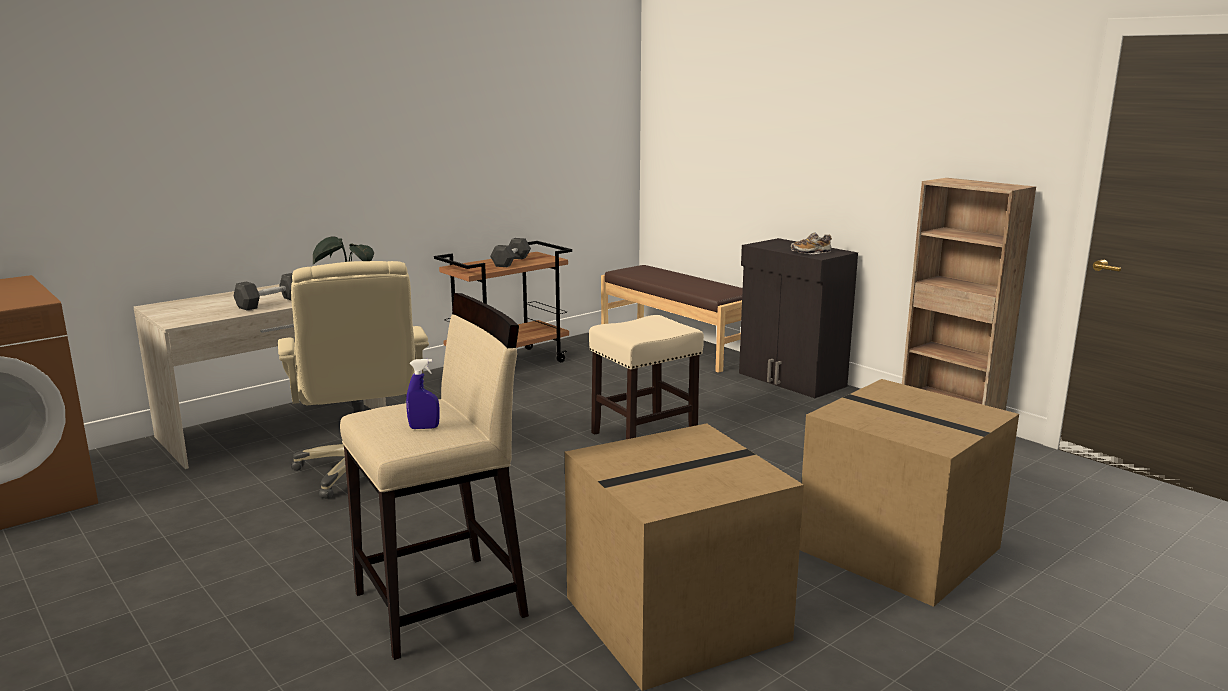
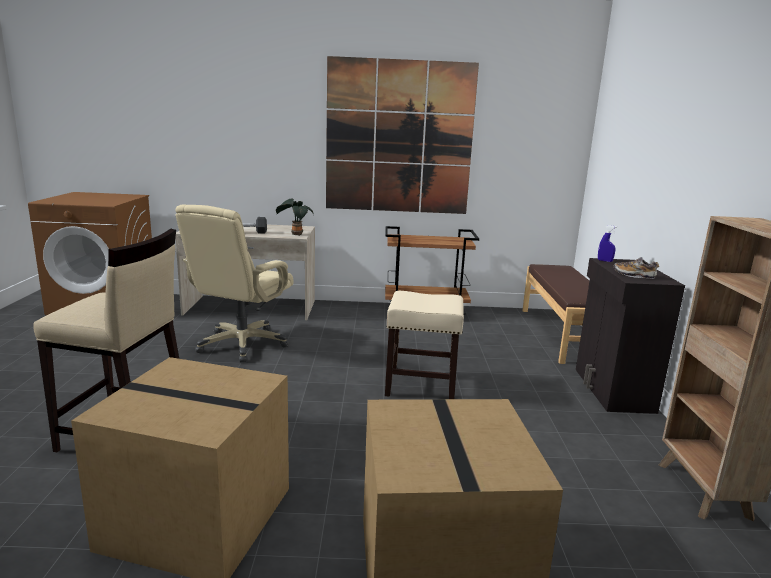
camera: 40 degrees right, 0 degrees up
(424, 428) = (92, 309): blue spray bottle -> blue spray bottle (605, 261)
(435, 127) = (399, 138): none -> picture
(511, 262) = (435, 240): grey dumbbell -> none

